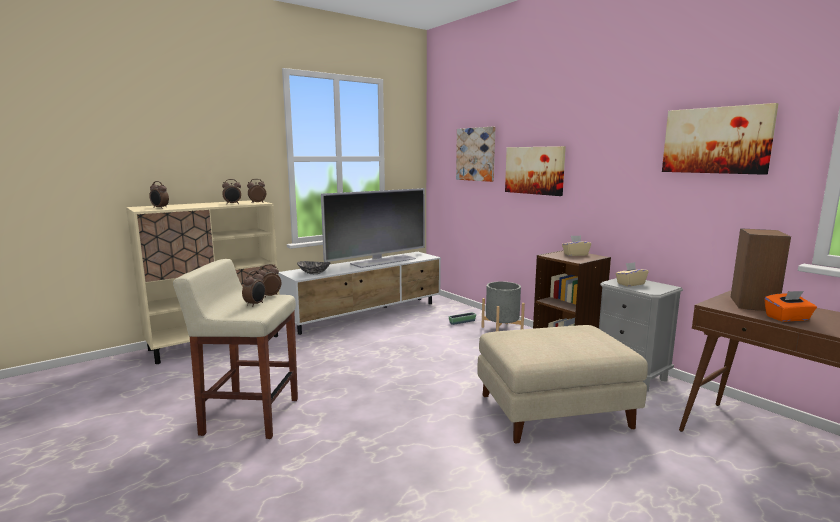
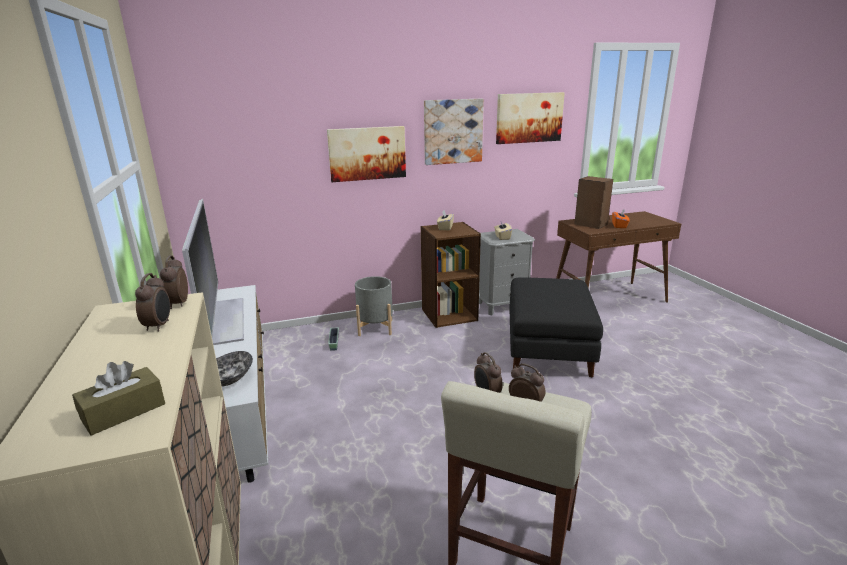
camera: 70 degrees left, 10 degrees up
(160, 208) = (123, 411): alarm clock -> brown tissue box
(476, 154) = (269, 140): picture -> picture (453, 131)
(553, 412) = (549, 350): beige ottoman -> black ottoman

